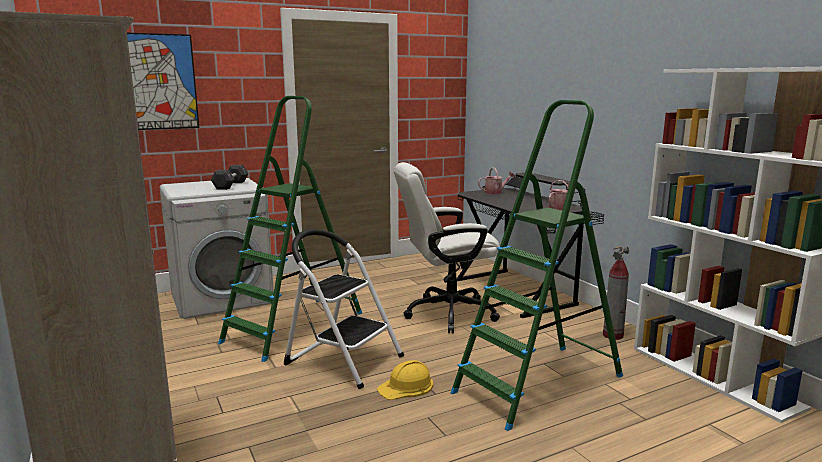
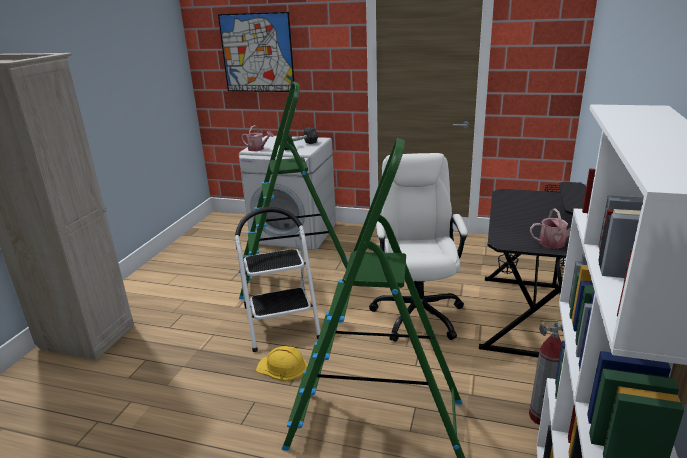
camera: 45 degrees right, 10 degrees up
(445, 314) = (416, 313): white office chair -> white office chair turned 60 degrees clockwise
(495, 192) = (538, 198): watering can -> watering can (258, 149)

